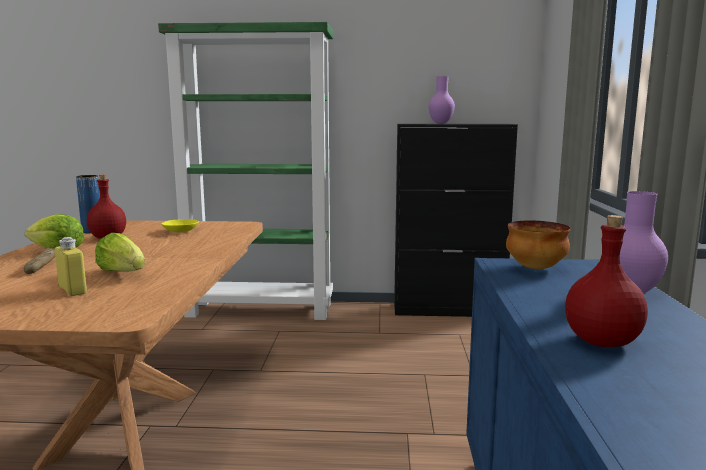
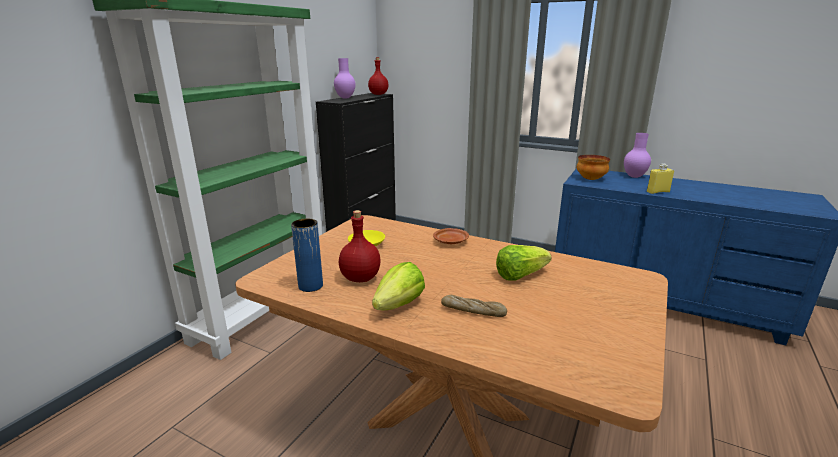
camera: 65 degrees left, 10 degrees up
(72, 290) = (567, 295): yellow bottle -> yellow bottle (658, 192)
(206, 248) = (451, 241): none -> brown plate
(603, 342) = (698, 193): red bottle -> red bottle (378, 94)

